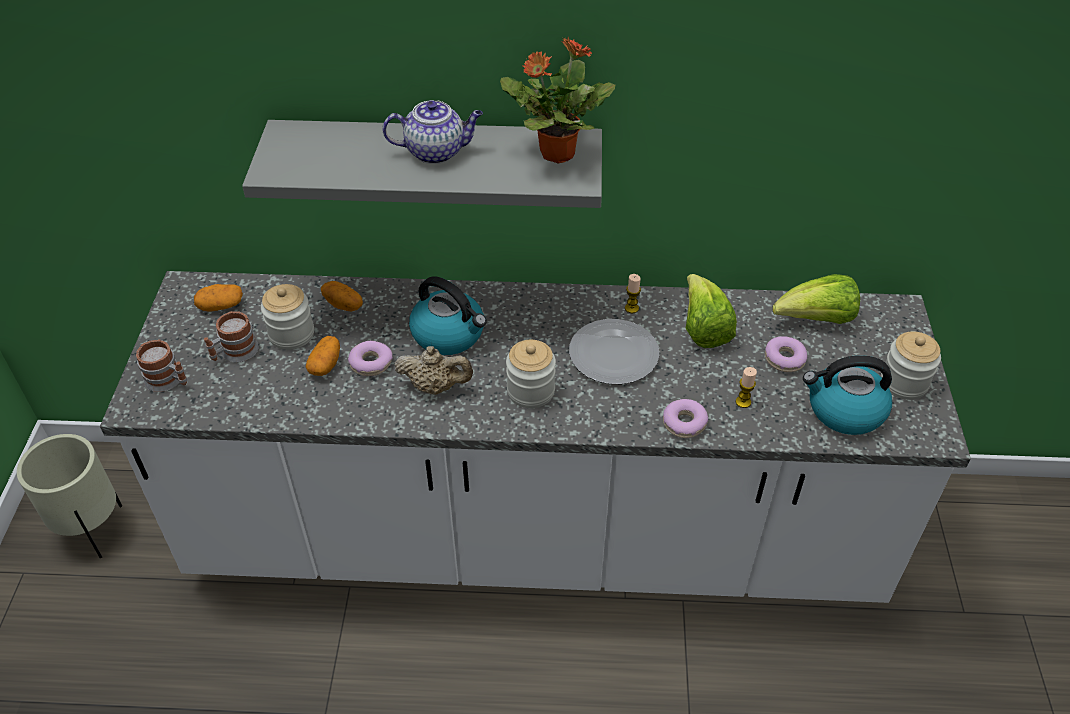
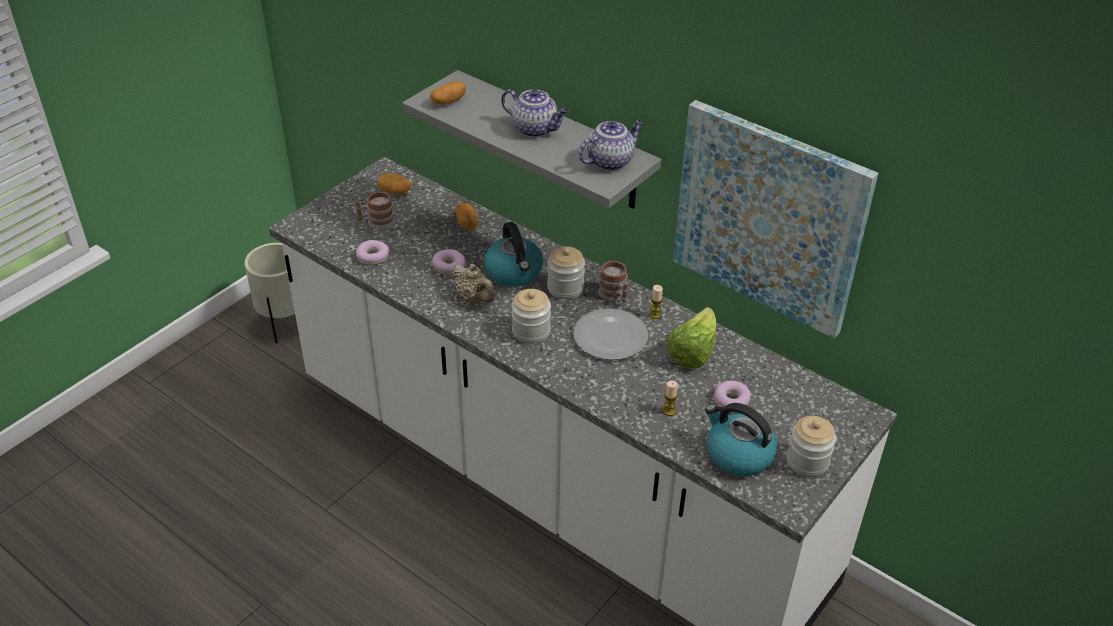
camera: 35 degrees right, 5 degrees down
(169, 381) = (326, 220): mug -> mug (615, 295)
(291, 334) = (419, 227): jar -> jar (565, 288)
(325, 364) = (421, 254): potato -> potato (449, 101)
(555, 153) = (610, 161): potted plant -> teapot
(684, 423) = (612, 402): donut -> donut (373, 257)
(755, 146) = (769, 217): none -> picture
(816, 320) = (786, 388): lettuce -> none

